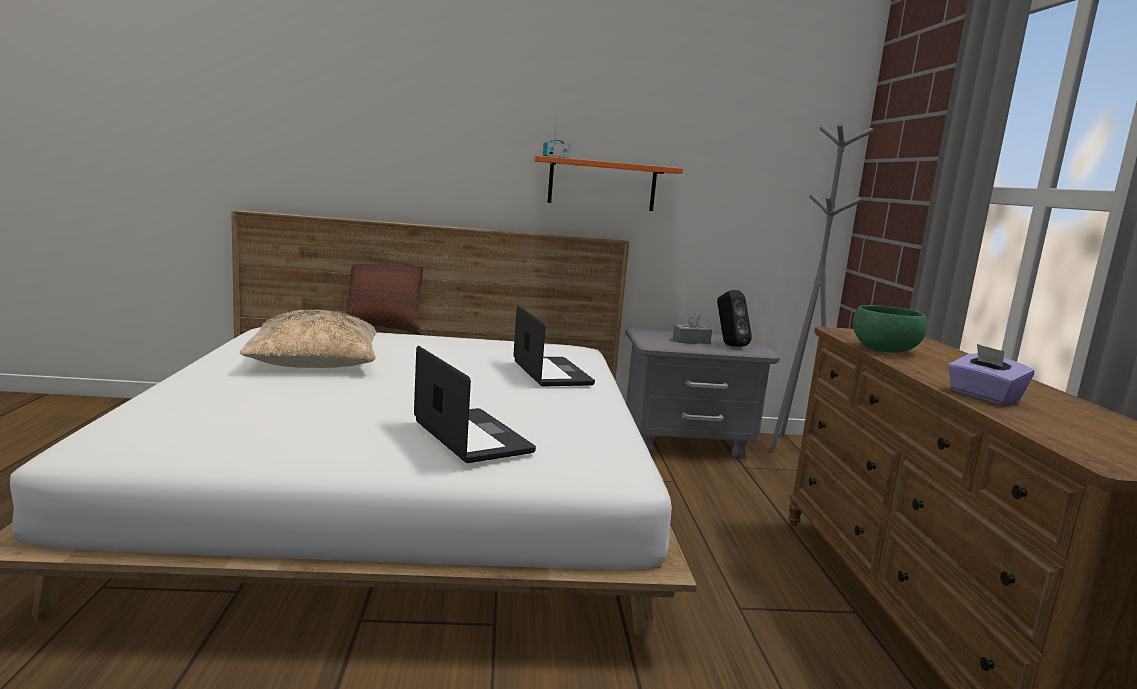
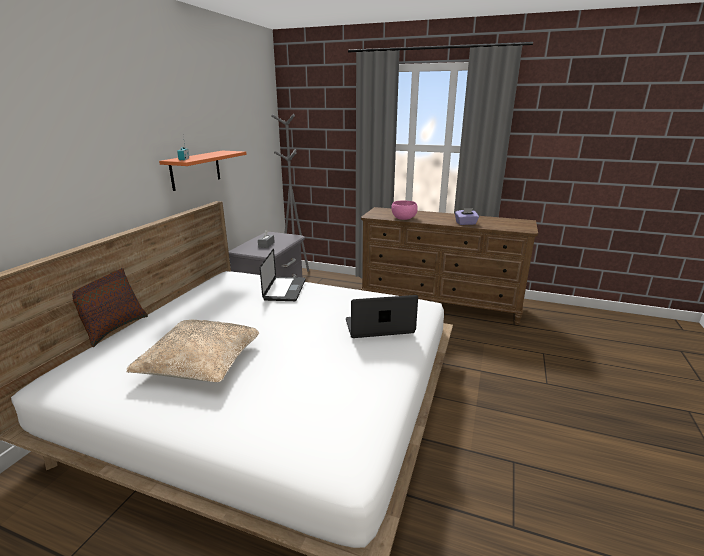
camera: 65 degrees left, 10 degrees up
(551, 373) = (285, 290): laptop -> laptop turned 90 degrees clockwise
(728, 345) = (279, 239): black speaker -> none
(884, 350) = (404, 218): green bowl -> pink bowl

